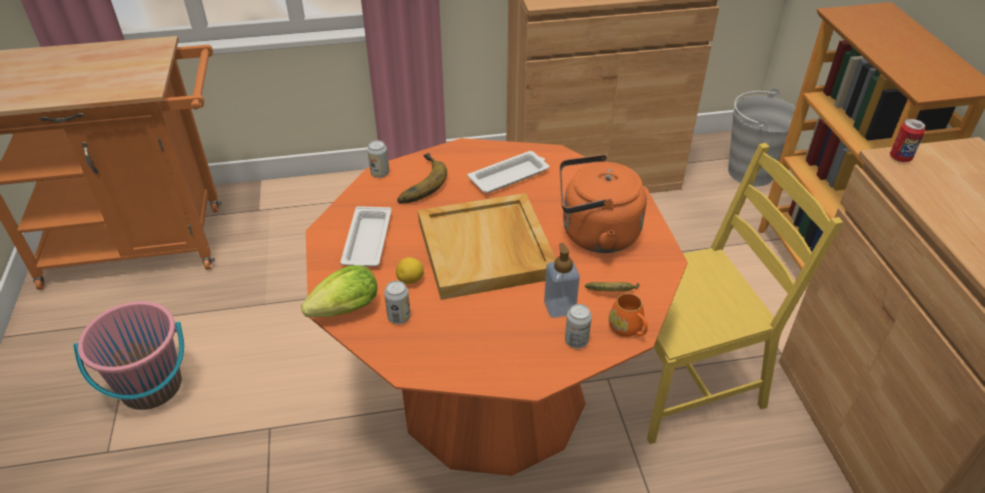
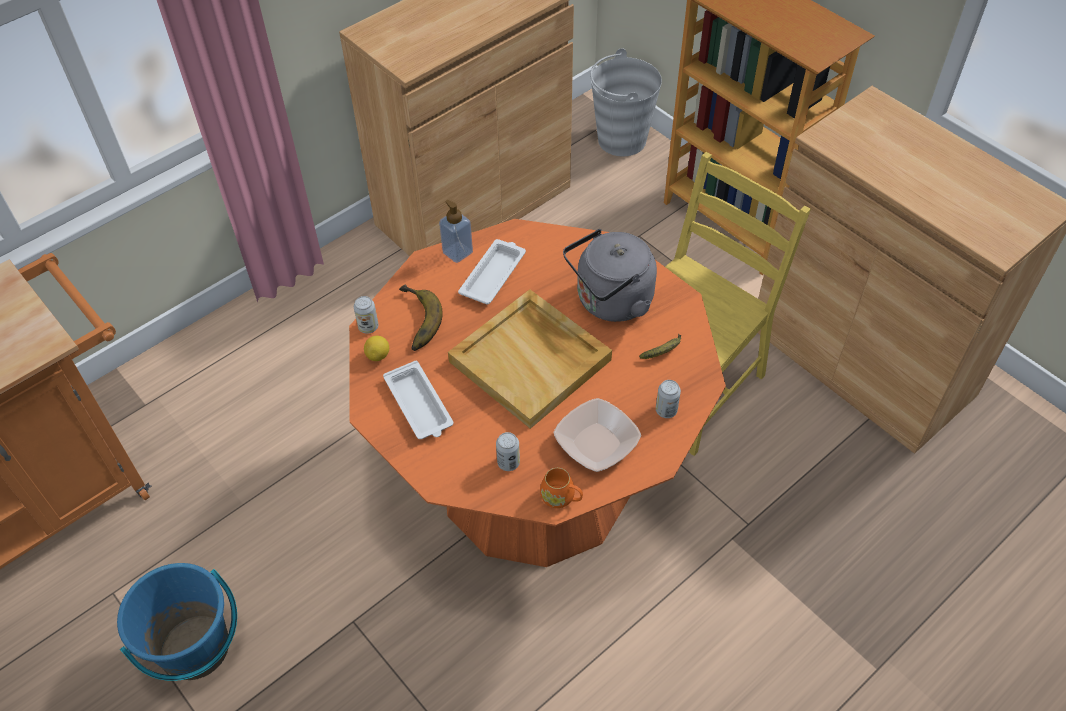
camera: 30 degrees left, 10 degrees up
(151, 387) = (196, 648): pink bucket -> blue bucket
(341, 311) = (454, 483): lettuce -> none
(410, 280) = (489, 423): lemon -> lemon (378, 355)
(488, 338) = (596, 443): none -> bowl
(559, 307) = (632, 387): soap dispenser -> soap dispenser (457, 252)
(595, 234) = (610, 302): orange kettle -> grey kettle
(628, 330) = (698, 380): orange mug -> orange mug (561, 498)
(900, 157) = (829, 133): can -> none

